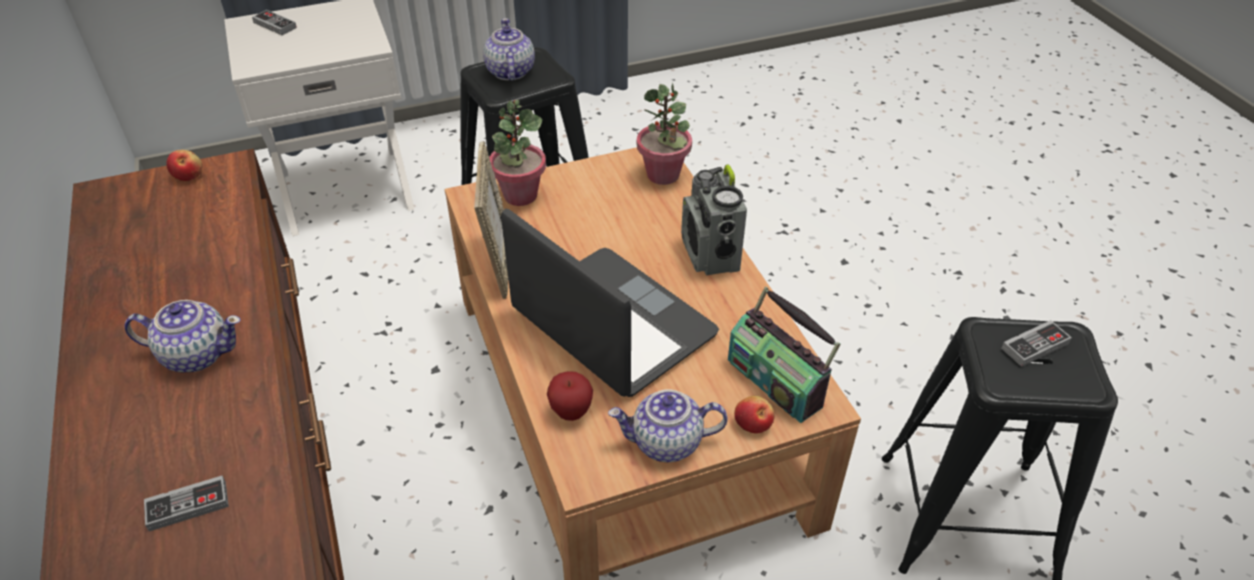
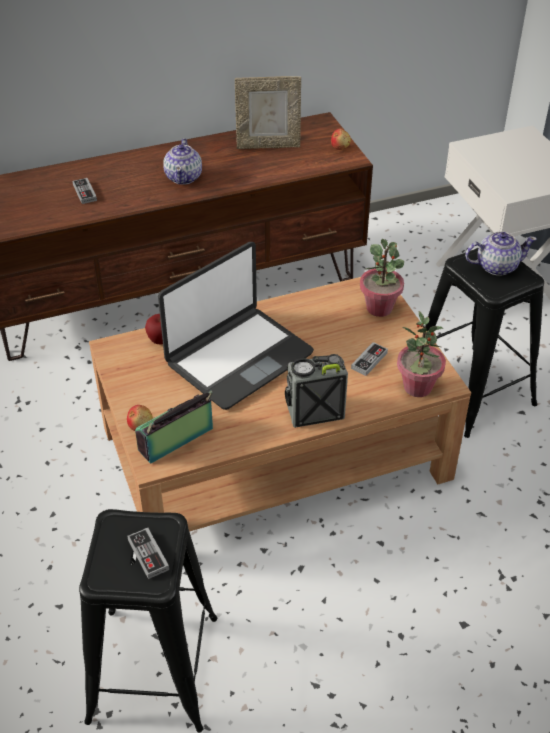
camera: 90 degrees right, 0 degrees up
(275, 25) = (529, 147): game controller -> game controller (369, 361)
(498, 264) = (300, 302): picture frame -> picture frame (268, 145)
(666, 443) = (130, 383): teapot -> none

